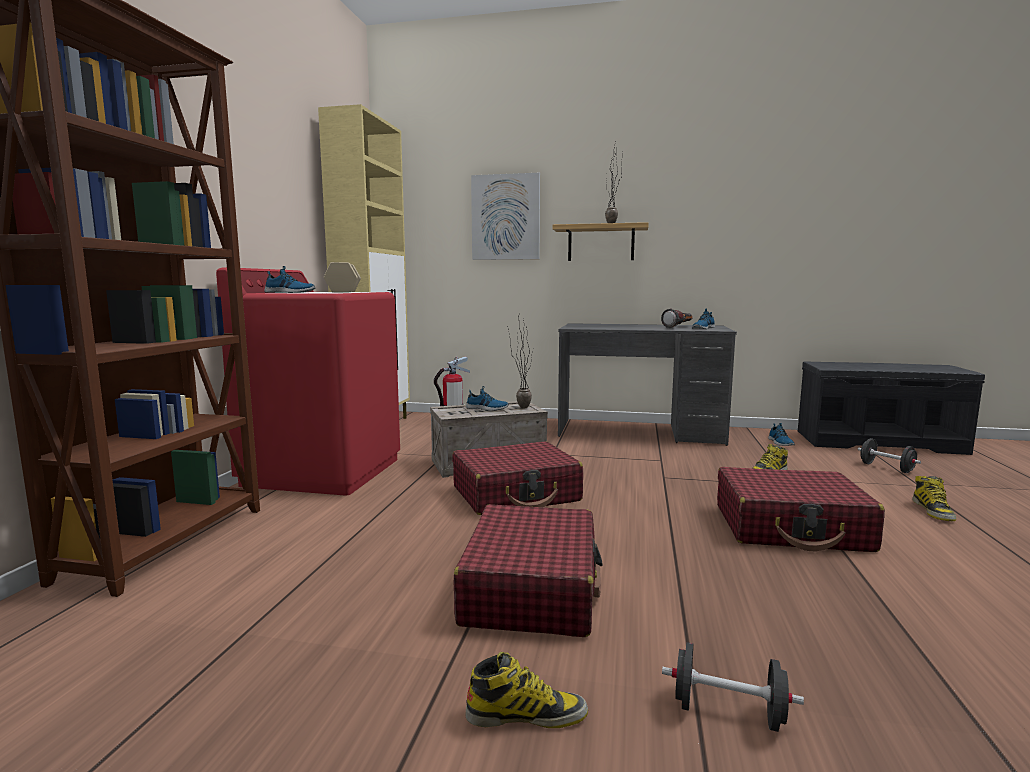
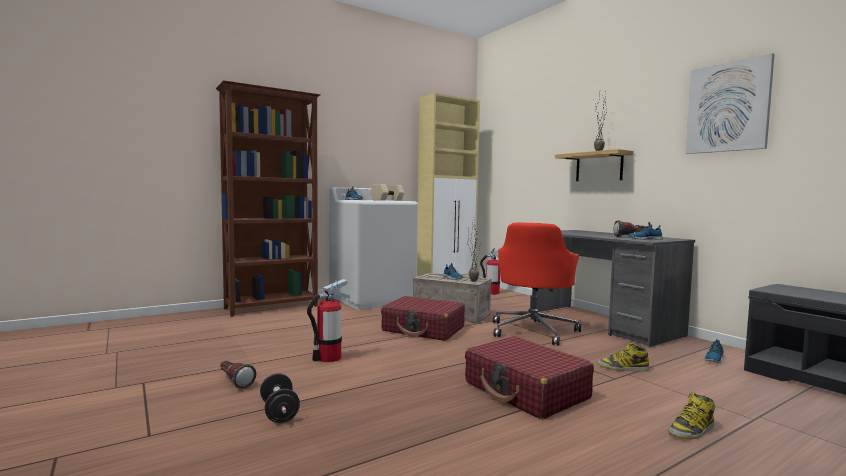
camera: 45 degrees right, 5 degrees down
(324, 471) = (372, 299): red washing machine -> white washing machine
(506, 217) = (540, 150): picture -> picture (727, 107)
(526, 715) = (234, 382): boot -> flashlight
(532, 588) = (329, 358): red suitcase -> fire extinguisher
(614, 457) = (533, 330): none -> red office chair
(886, 468) = (768, 401): black dumbbell -> none

